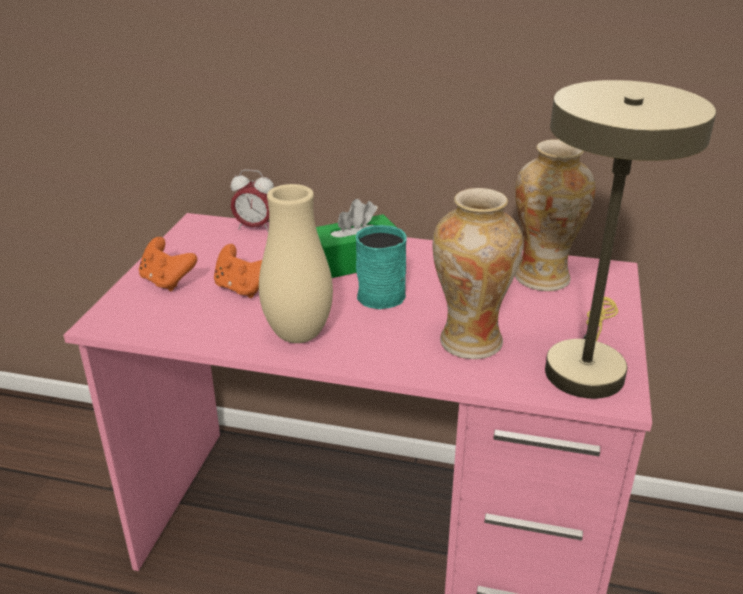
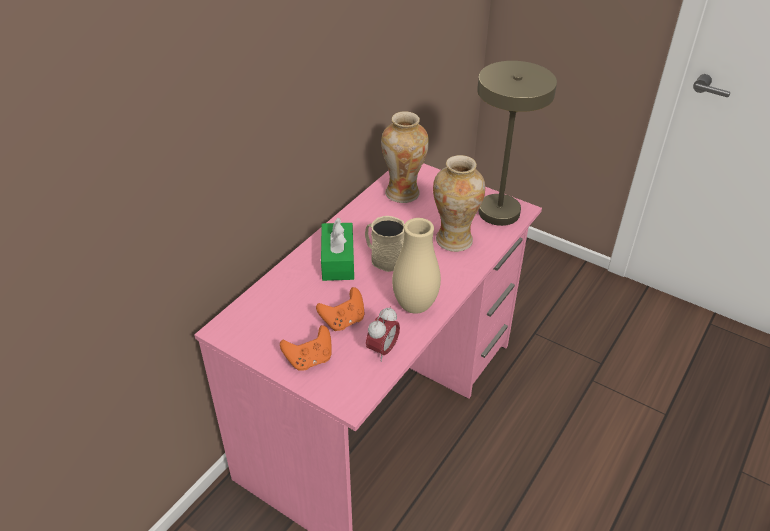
camera: 70 degrees left, 10 degrees up
(255, 227) = (252, 298): alarm clock -> alarm clock (382, 350)
(383, 292) = (383, 258): turquoise mug -> beige mug

